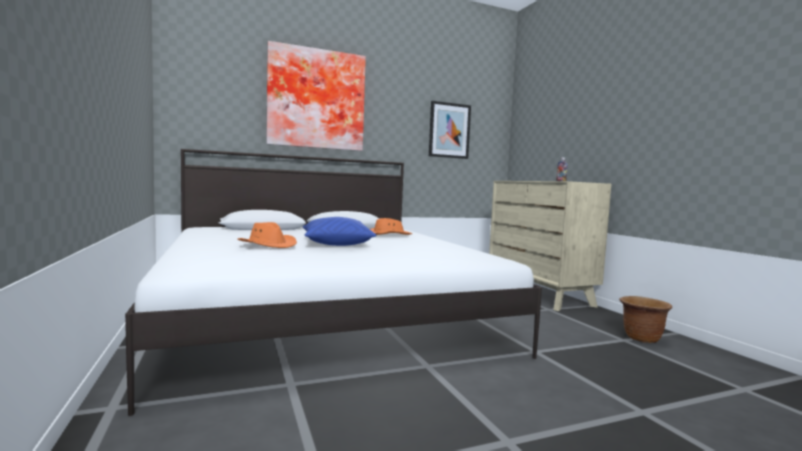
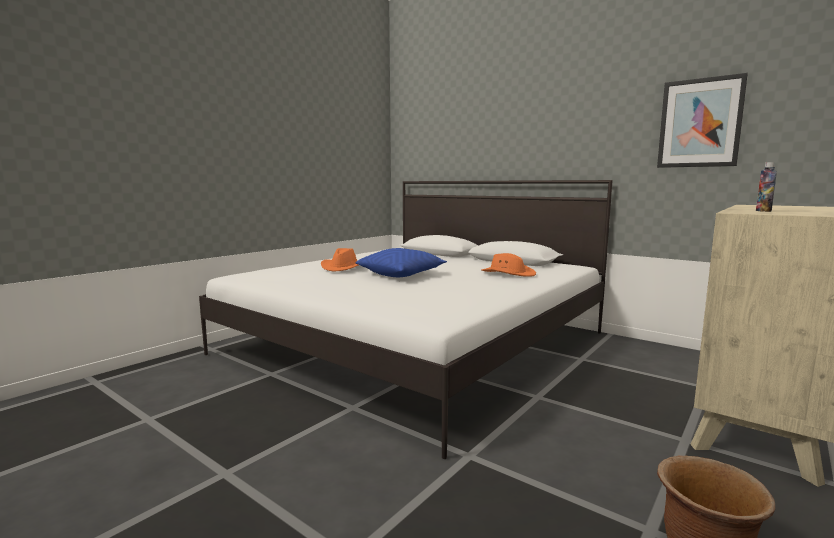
camera: 60 degrees right, 5 degrees up
(316, 99) = (508, 116): picture -> none

